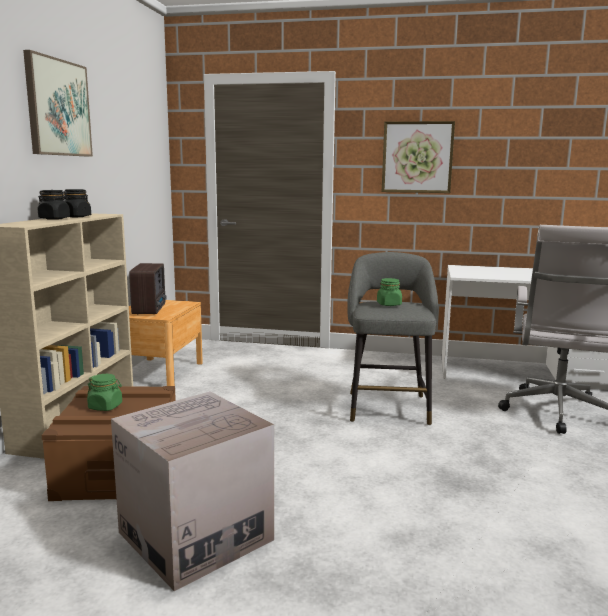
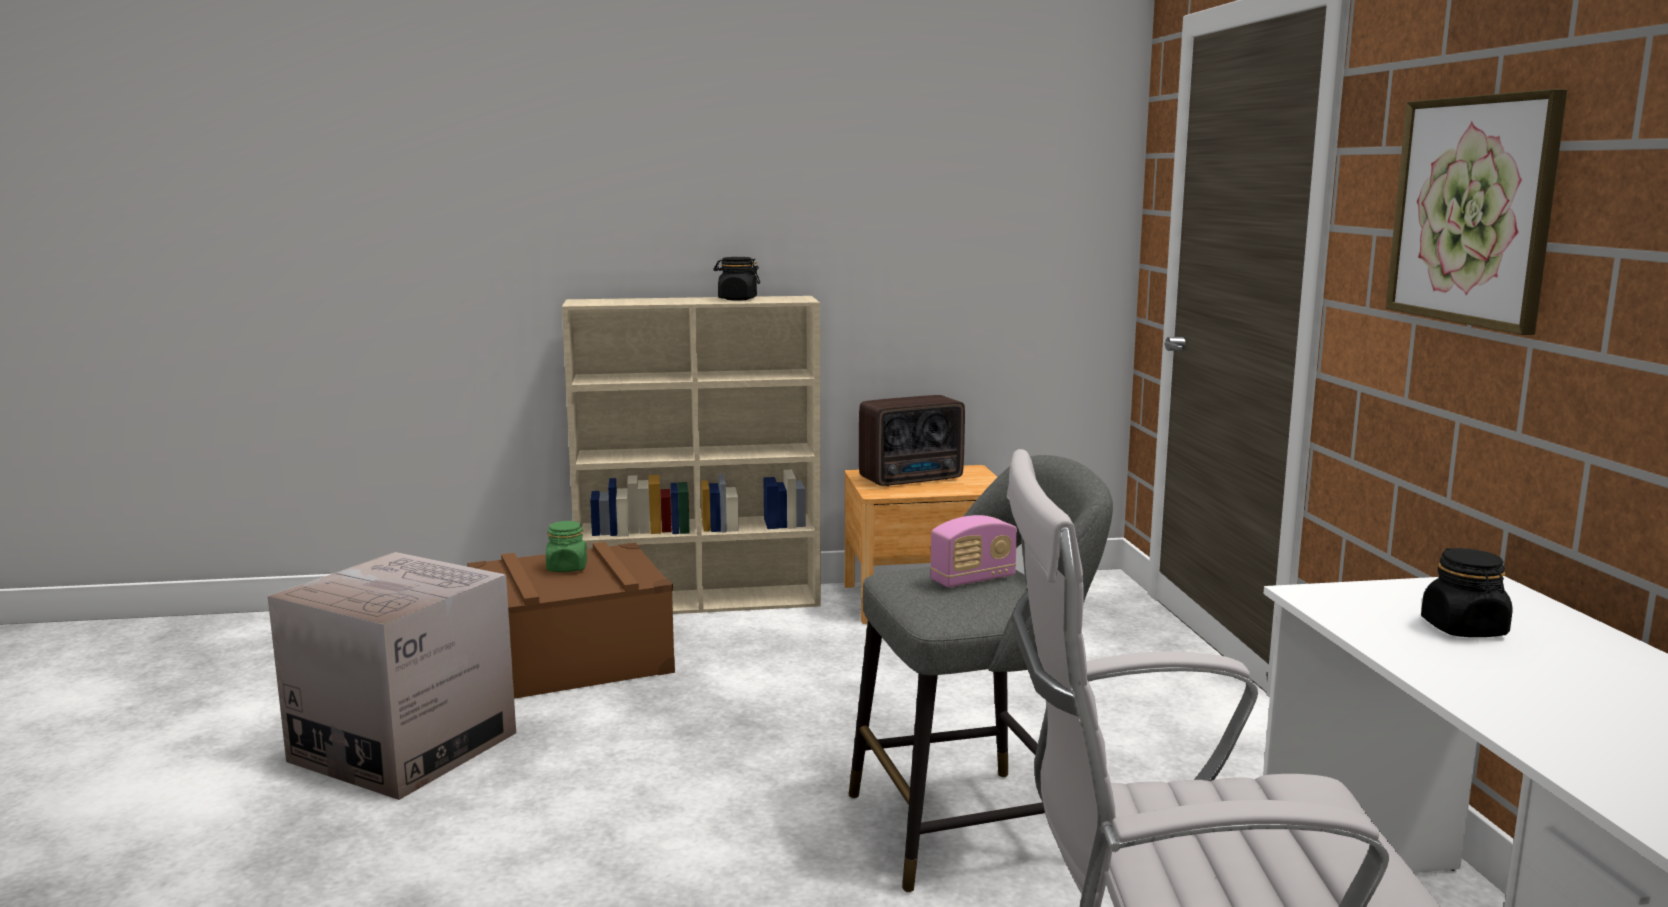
camera: 70 degrees right, 0 degrees up
(54, 219) = (688, 299): black jar -> black jar (1464, 629)
(58, 108) = (758, 133): picture -> none
(389, 304) = (973, 580): green jar -> radio

